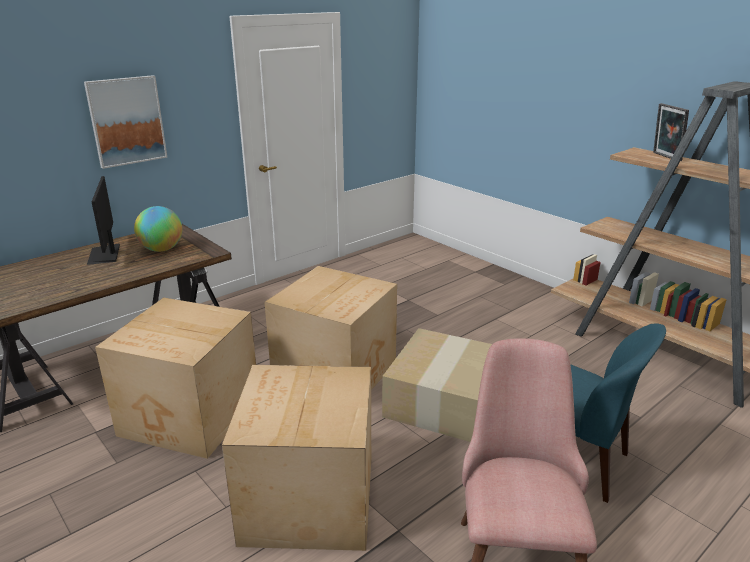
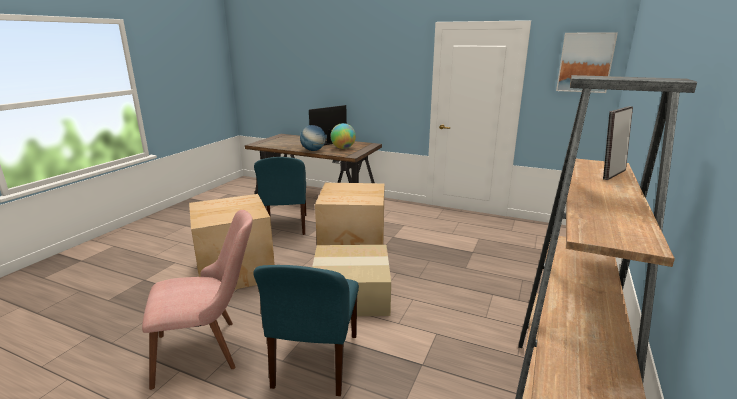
camera: 65 degrees right, 5 degrees down
(126, 121) = (364, 78): picture -> picture (585, 62)
(135, 272) = (313, 150): none -> globe
(191, 416) = (286, 226): cardboard box -> blue chair

